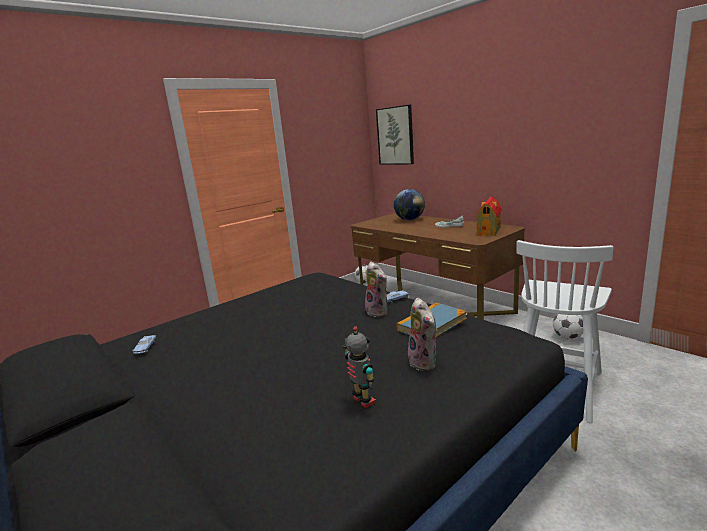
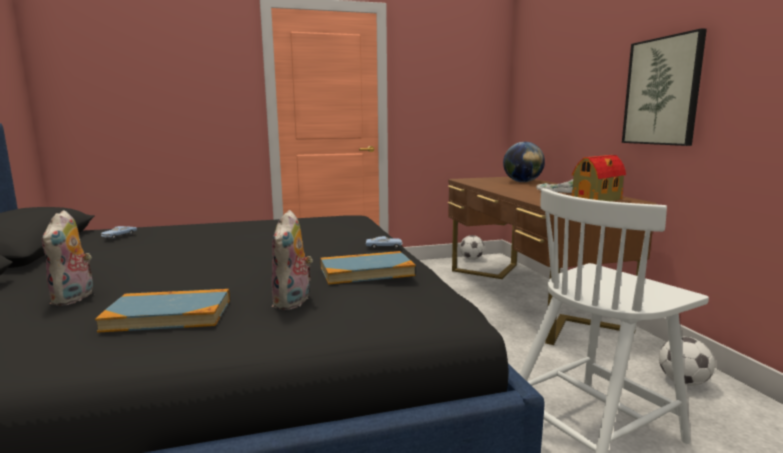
camera: 25 degrees right, 5 degrees down
(363, 401) = (169, 315): toy robot -> book
(379, 312) = (346, 253): plush toy -> plush toy (75, 298)
(395, 136) = (532, 77): picture -> picture (662, 91)

